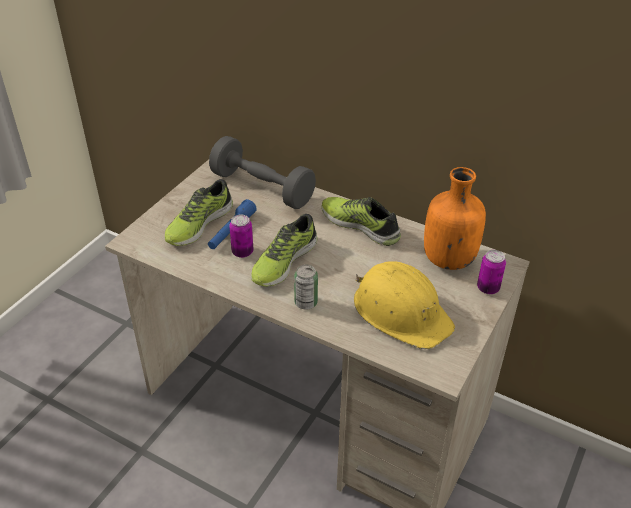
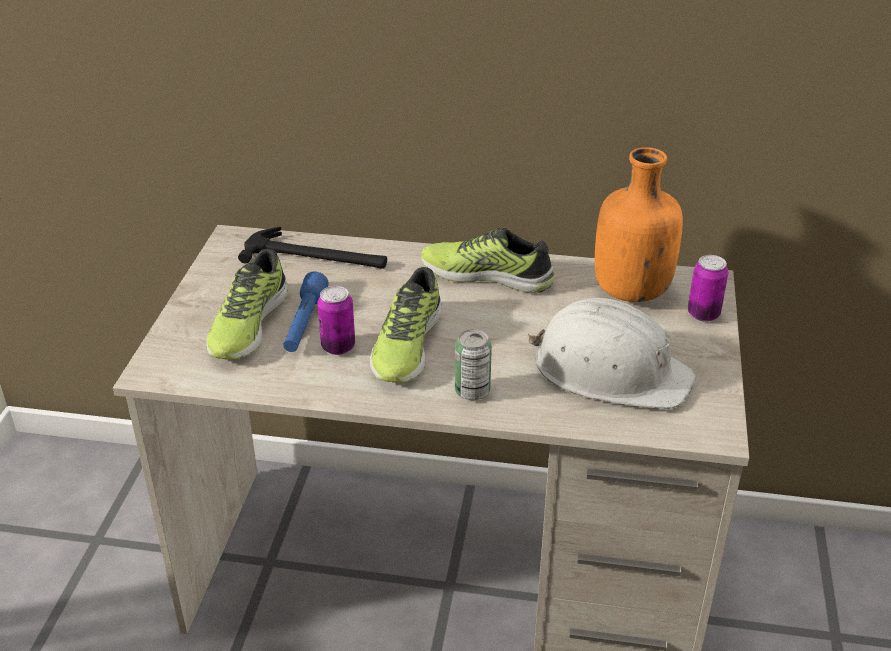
camera: 20 degrees left, 5 degrees down
(262, 188) = (316, 257): grey dumbbell -> hammer
(401, 311) = (610, 370): yellow hard hat -> white hard hat

